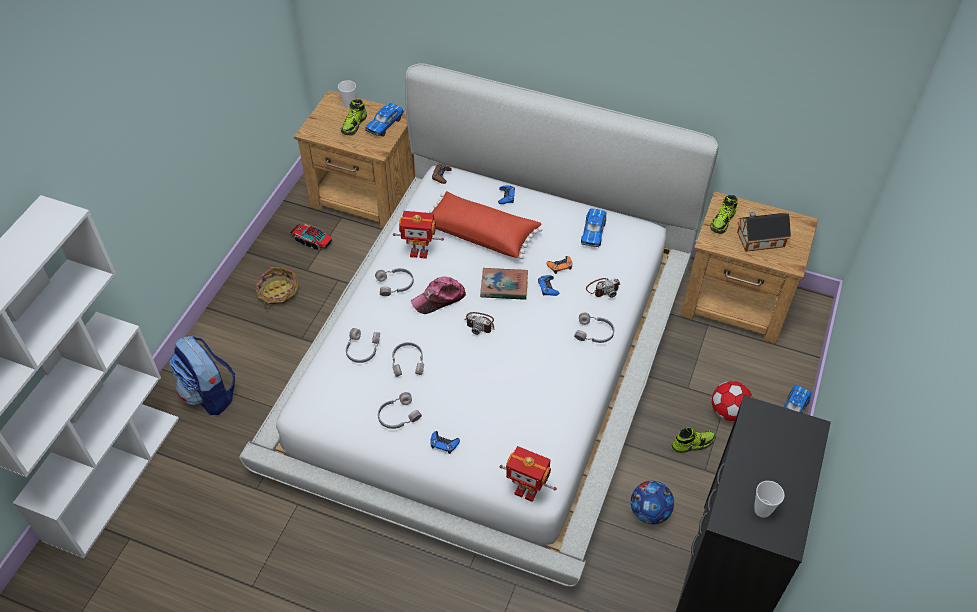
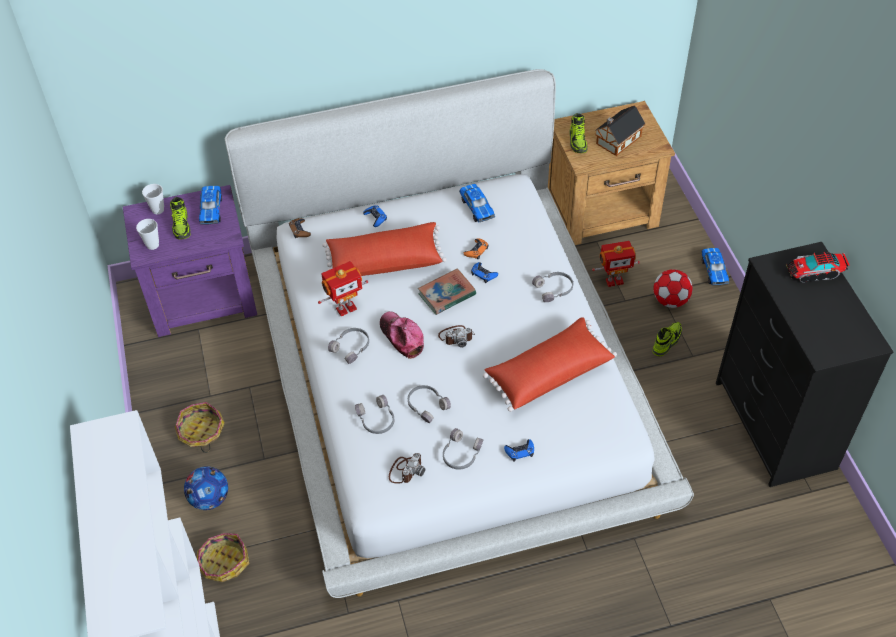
camera: 35 degrees left, 0 degrees up
(209, 394) = (223, 562): backpack -> basket
(312, 241) = (190, 366): toy truck -> toy truck (814, 272)
(366, 197) = (204, 297): brown nightstand -> purple nightstand
(439, 299) = (402, 337): cap -> cap turned 120 degrees clockwise
(525, 396) = (548, 372): none -> red pillow
(526, 491) = (617, 446): toy robot -> toy robot (614, 280)
(603, 289) = (527, 250): camera -> camera (406, 470)
(649, 512) = (682, 414): football -> football (210, 499)
(762, 510) = (837, 333): cup -> cup (152, 245)

